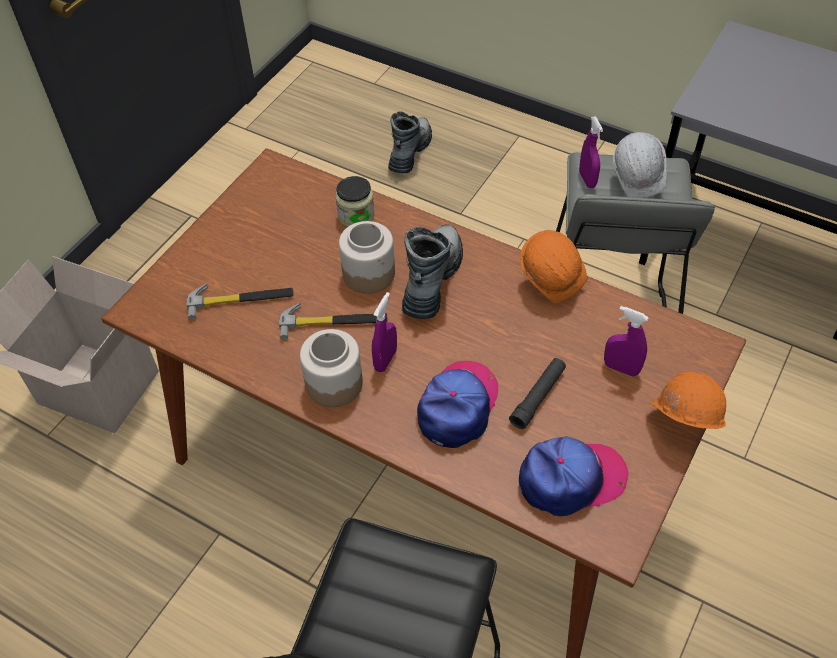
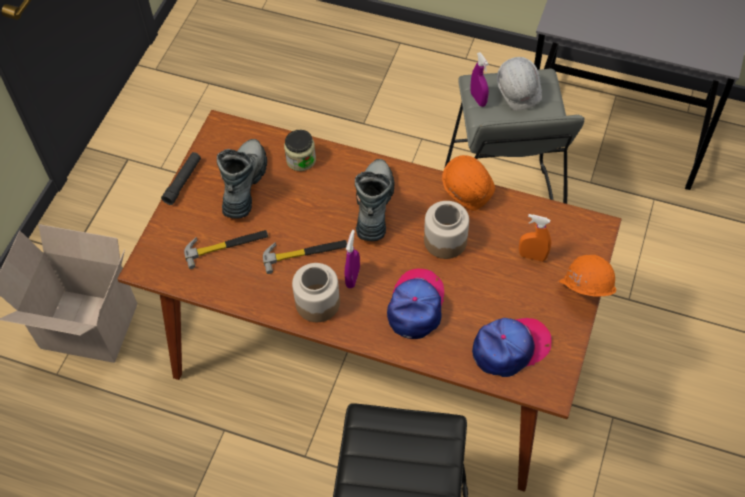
camera: 10 degrees left, 5 degrees up
(369, 273) = (323, 208): jar -> jar (445, 240)
(410, 152) = (308, 71): boot -> boot (244, 184)
(538, 397) = (474, 289): black flashlight -> black flashlight (183, 181)
(621, 368) = (532, 256): purple spray bottle -> orange spray bottle

